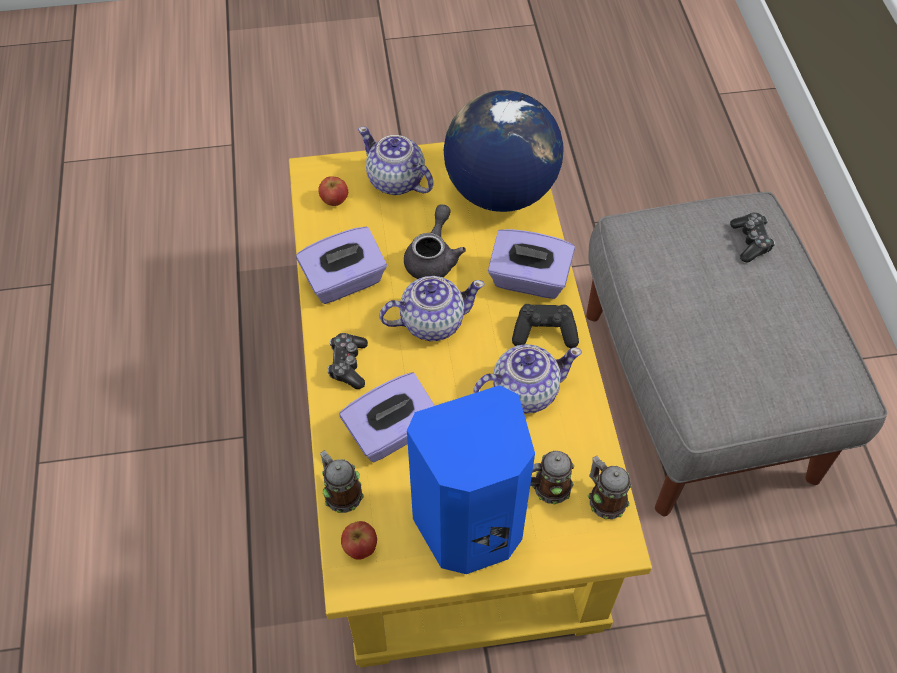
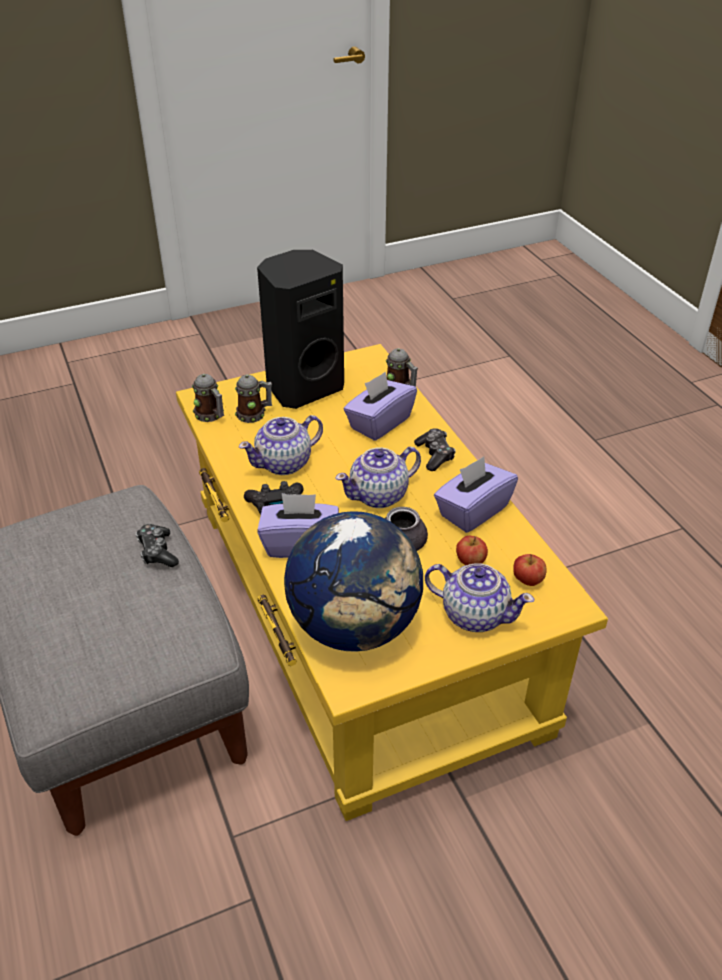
camera: 165 degrees right, 15 degrees down
(360, 547) = (373, 369): apple -> apple (470, 562)
(470, 529) = (303, 387): blue speaker -> black speaker
(750, 241) = (63, 647): game controller -> game controller (157, 552)

